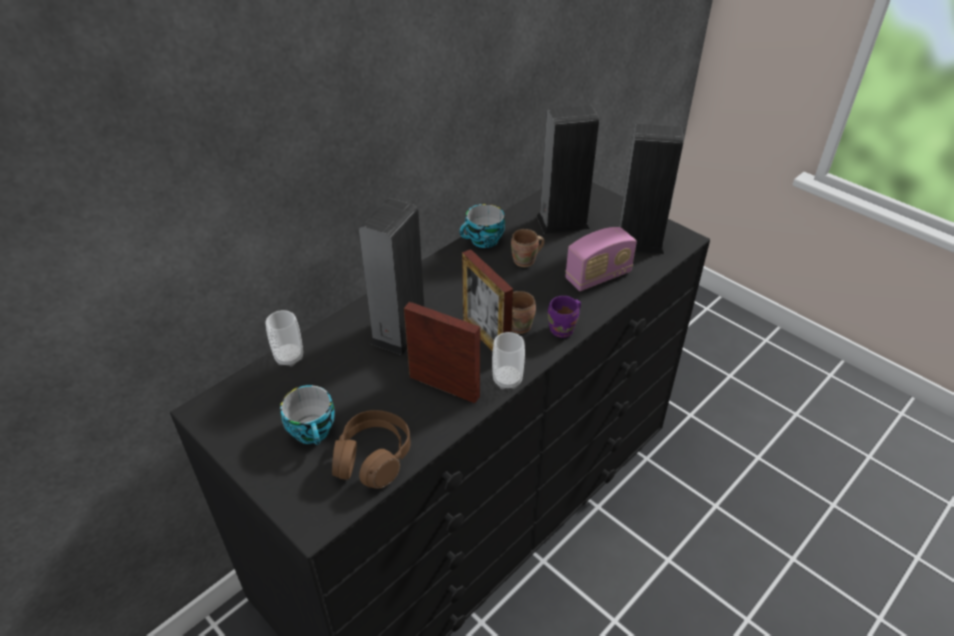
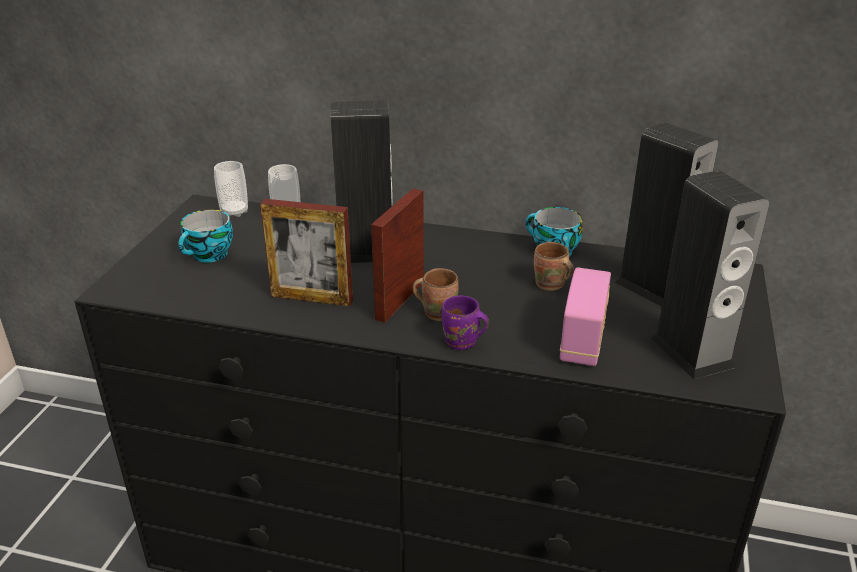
camera: 60 degrees right, 10 degrees down
(373, 458) = (197, 292): brown headphones -> none
(444, 386) = (312, 298): picture frame -> picture frame turned 105 degrees clockwise
(507, 380) = (351, 330): cup -> cup (234, 212)
(598, 277) = (582, 340): radio -> radio turned 105 degrees counterclockwise

